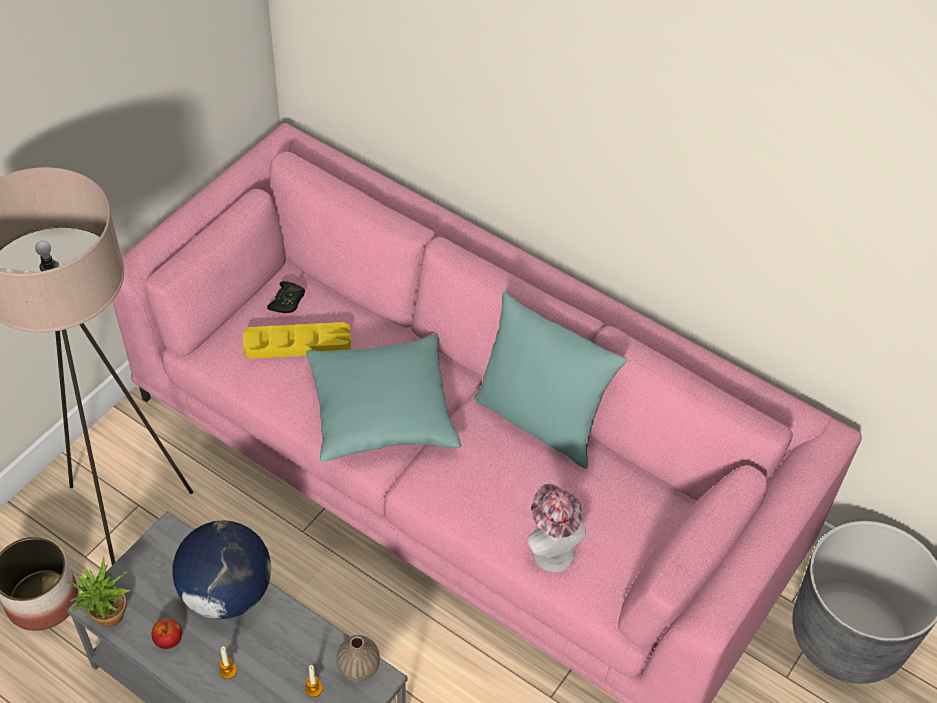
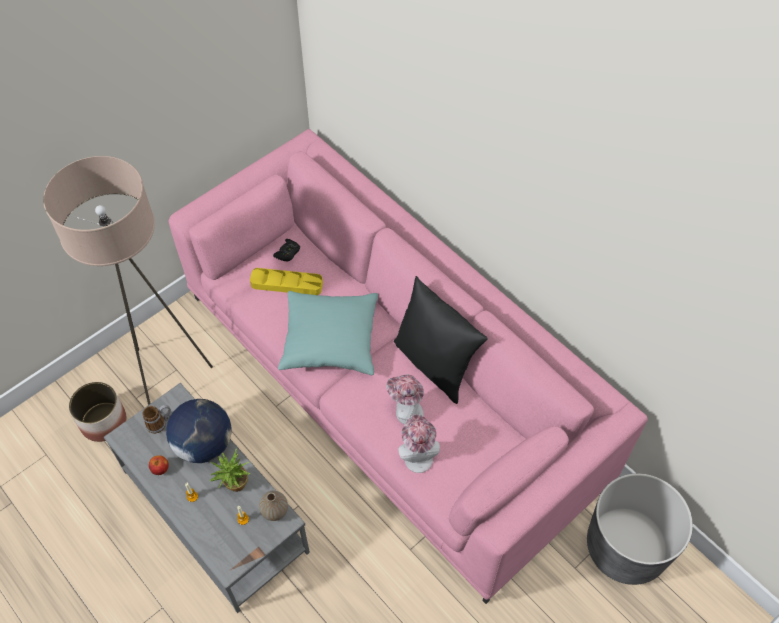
camera: 15 degrees right, 5 degrees up
(108, 620) = (126, 449): potted plant -> potted plant (235, 487)
(151, 574) = (160, 423): none -> mug
(517, 492) = (405, 412): none -> hat
(540, 420) = (434, 364): turquoise pillow -> black pillow

